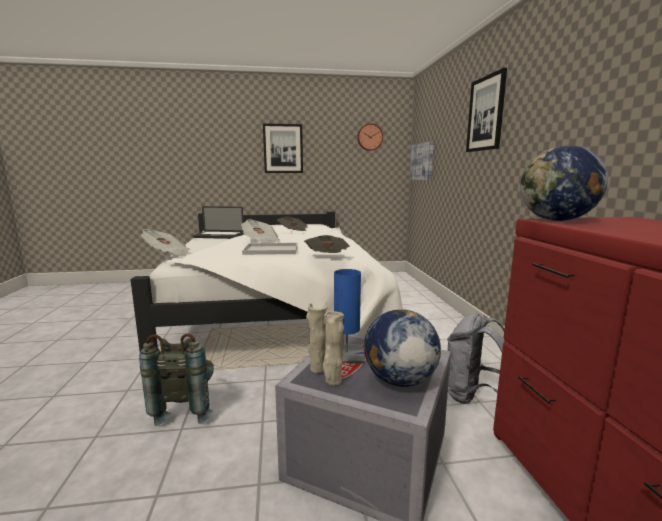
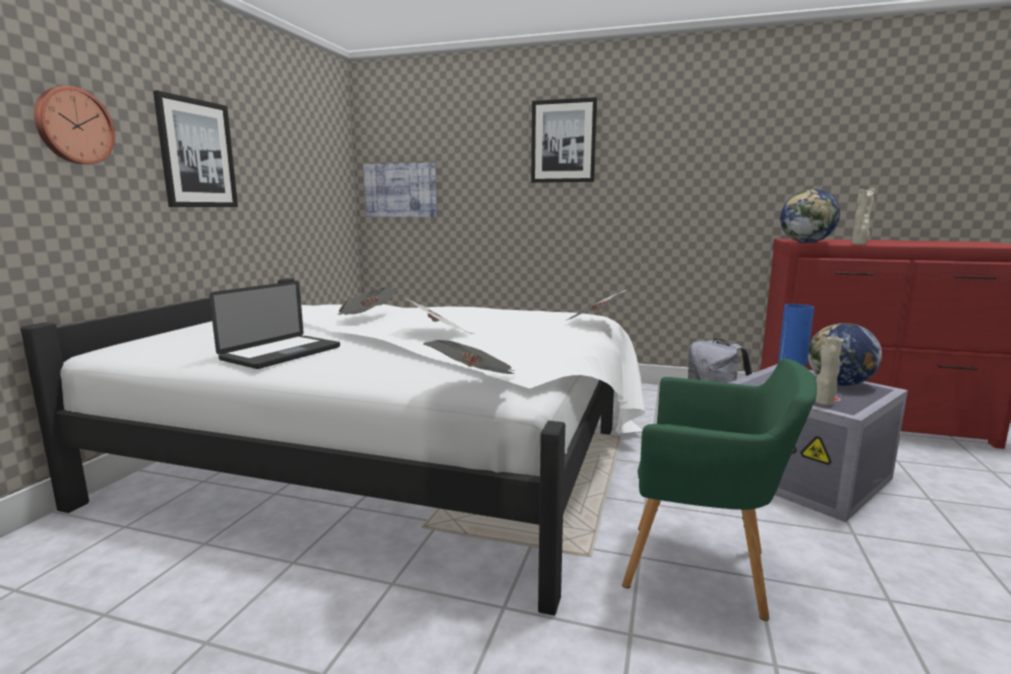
camera: 65 degrees left, 0 degrees up
(186, 408) = (704, 570): grey backpack -> green armchair
(272, 250) = (516, 334): white tray -> none
(333, 382) = (848, 401): beige vase -> beige vase (859, 244)
(369, 137) = (313, 145): wall clock -> wall clock (73, 126)

